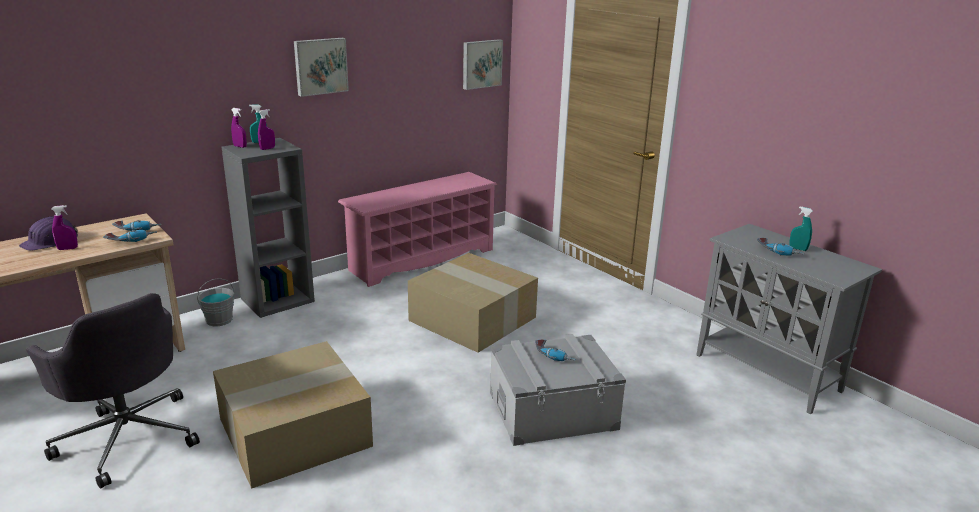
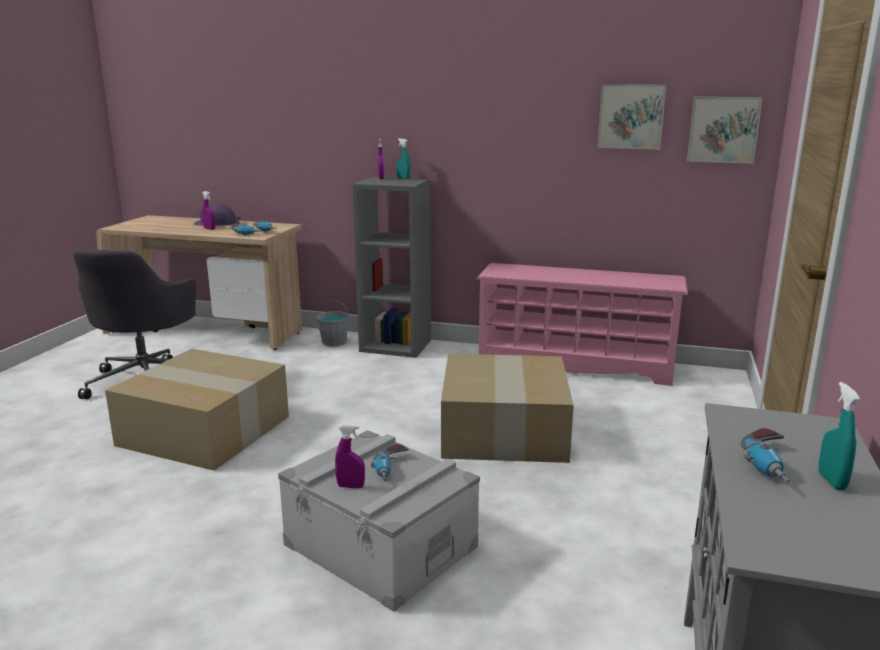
camera: 55 degrees right, 5 degrees down
(267, 148) = (392, 182): purple spray bottle -> purple spray bottle (350, 486)
(320, 66) = (484, 108): picture -> picture (631, 116)

